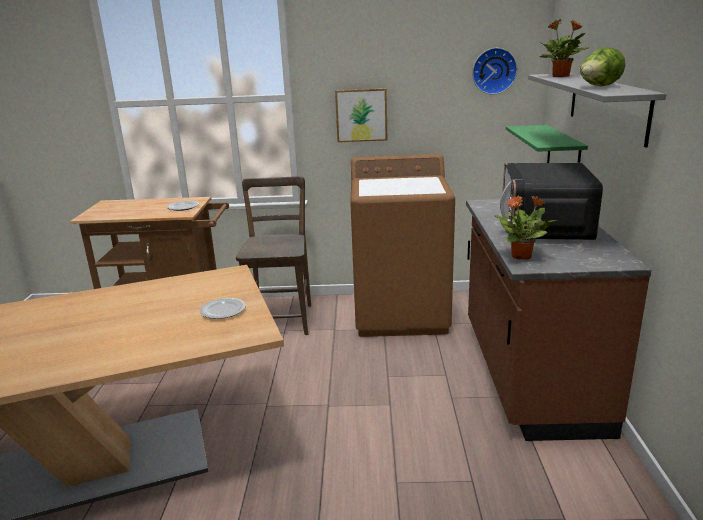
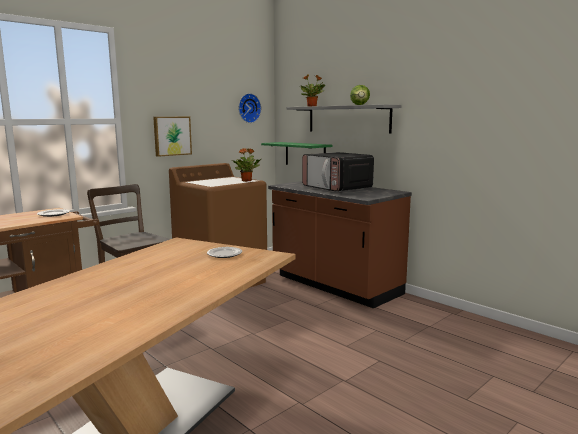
camera: 45 degrees left, 10 degrees down
(522, 256) = (356, 196): potted plant -> potted plant (247, 181)

